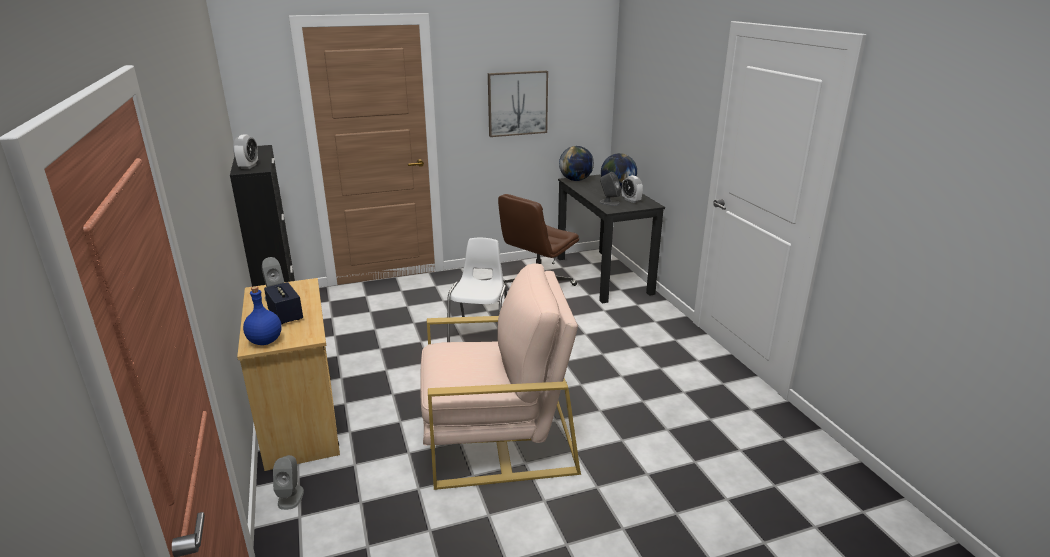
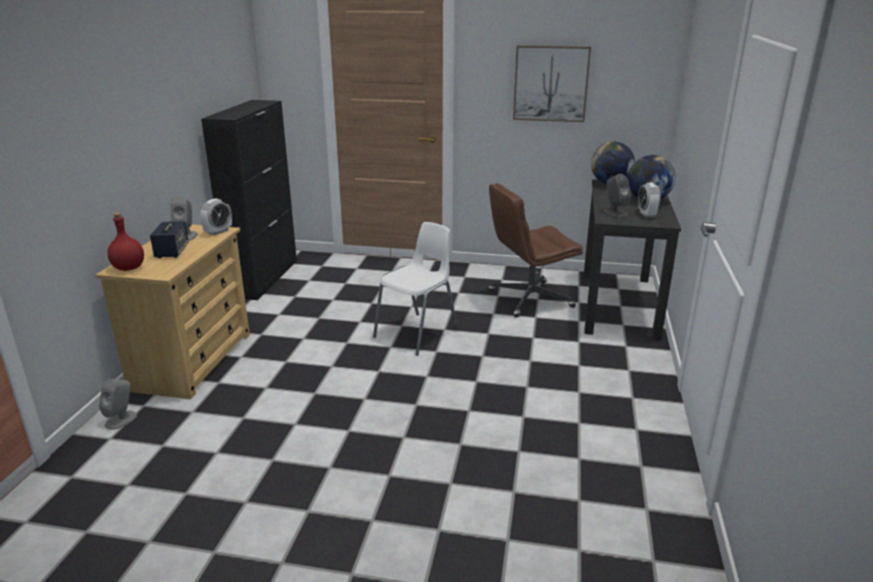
camera: 30 degrees right, 0 degrees up
(248, 166) = (227, 114): alarm clock -> alarm clock (218, 232)
(264, 341) = (128, 268): blue bottle -> red bottle
(498, 436) = (333, 431): beige armchair -> none

